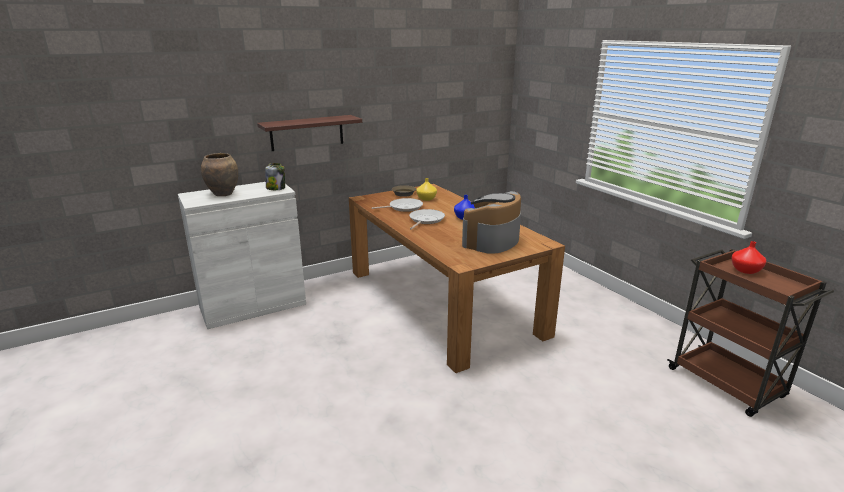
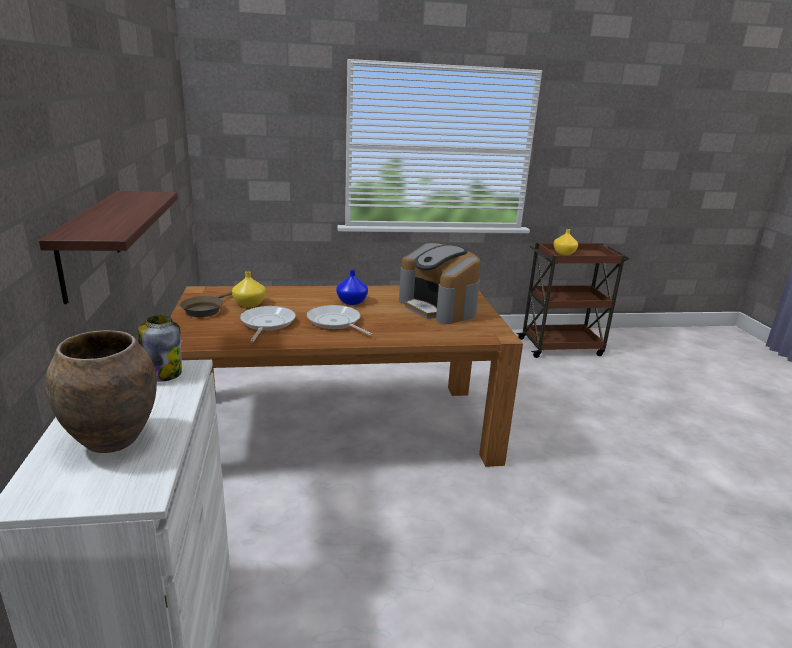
camera: 70 degrees left, 0 degrees up
(745, 270) = (563, 253): red vase -> yellow vase

